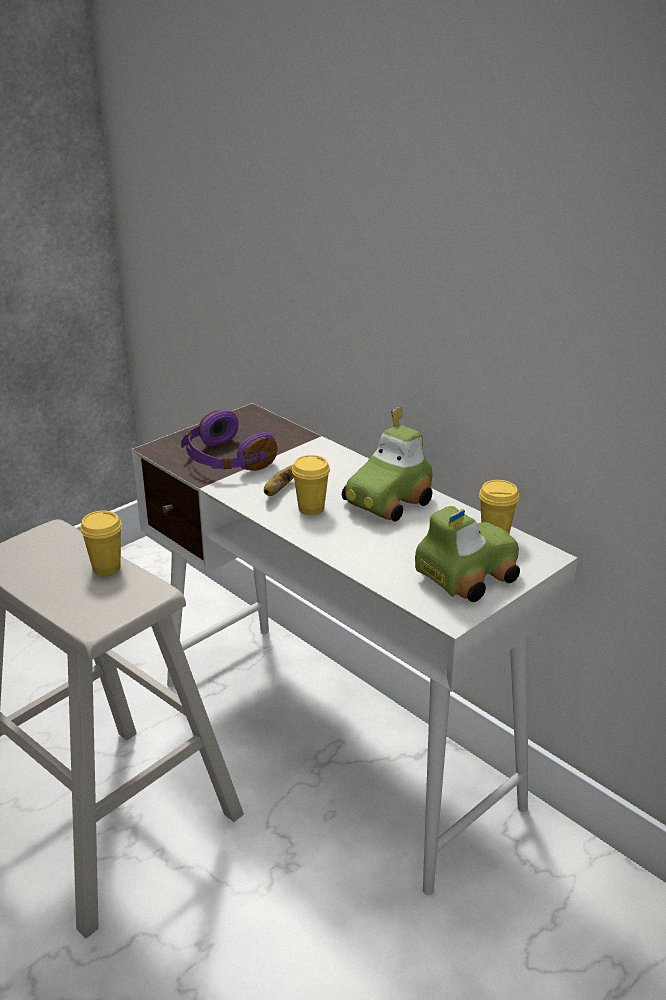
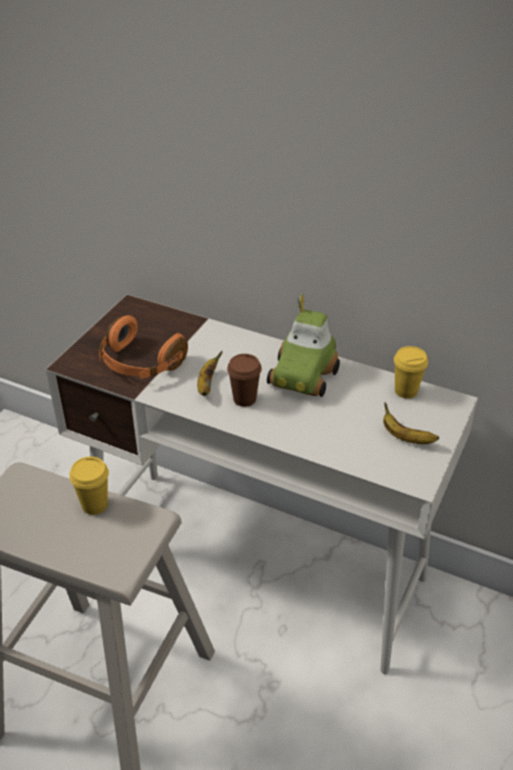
camera: 20 degrees left, 10 degrees up
(225, 460) = (140, 363): purple headphones -> orange headphones
(311, 509) = (244, 399): yellow cup -> brown cup
(465, 575) = (405, 437): toy car -> banana

